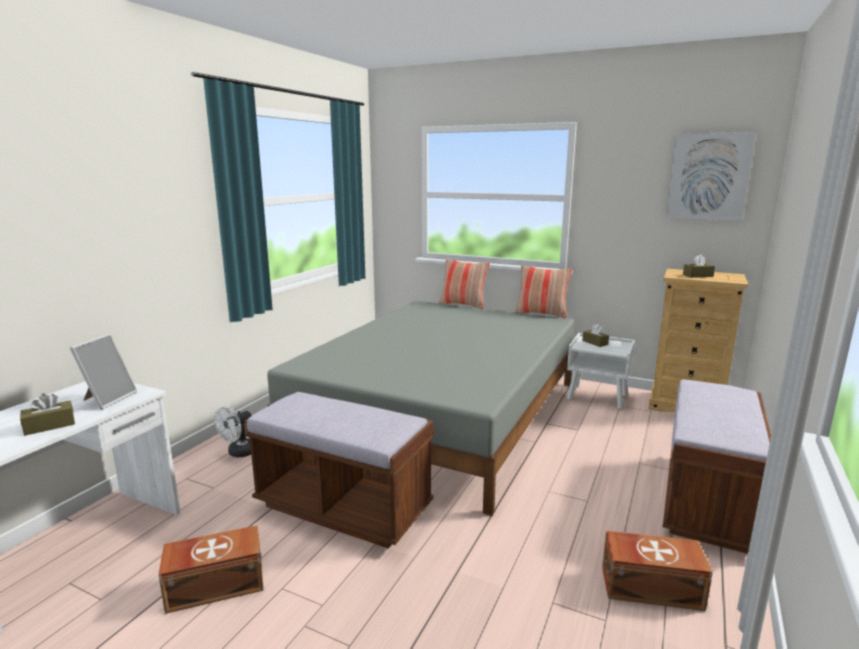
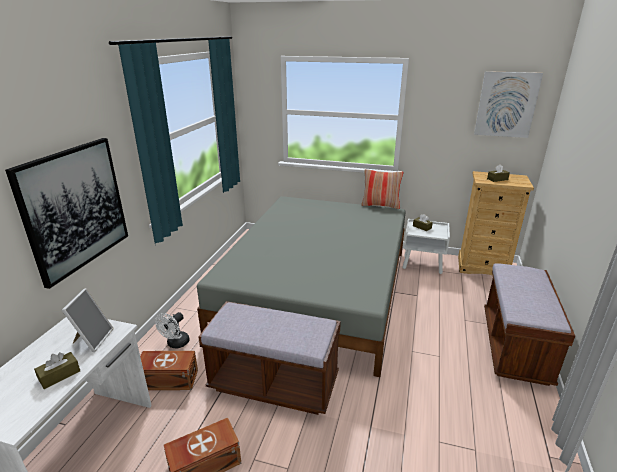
camera: 10 degrees left, 10 degrees up
(126, 252) = (75, 208): none -> picture
(463, 304) = (319, 199): pillow -> none
(649, 586) = (495, 419): brown storage box -> brown storage box (168, 379)

